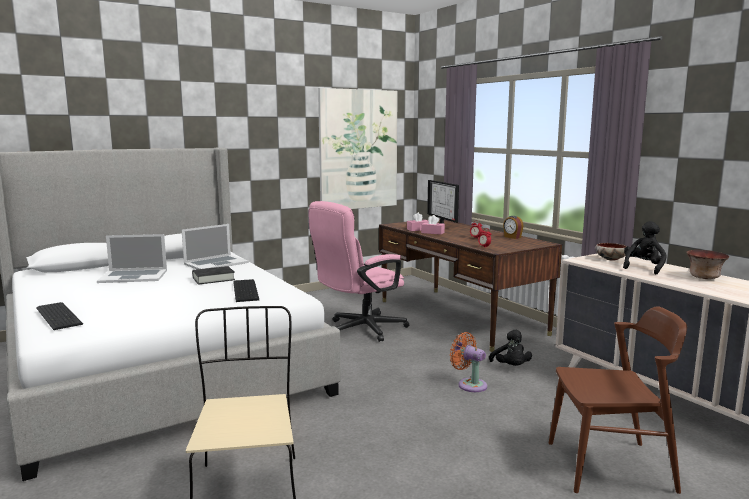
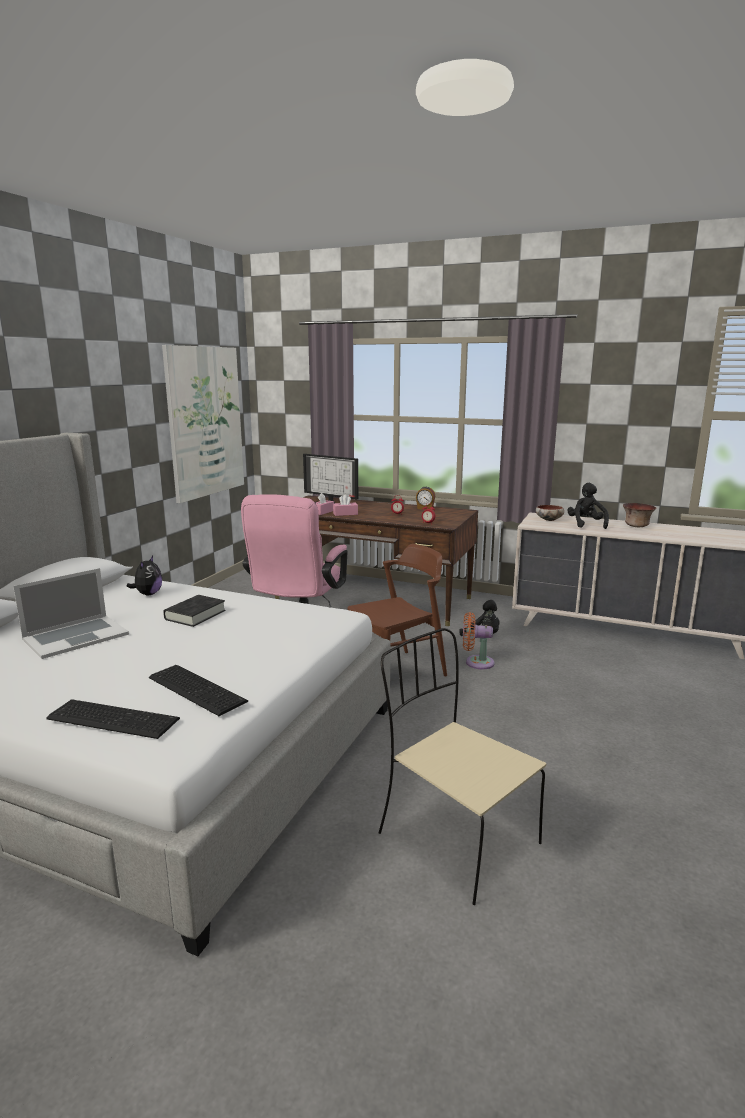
camera: 35 degrees left, 5 degrees up
(216, 263) = (148, 594): laptop -> plush toy
(247, 290) = (271, 620): keyboard -> keyboard (197, 688)
(610, 466) = (654, 696): brown chair -> brown chair (396, 672)

